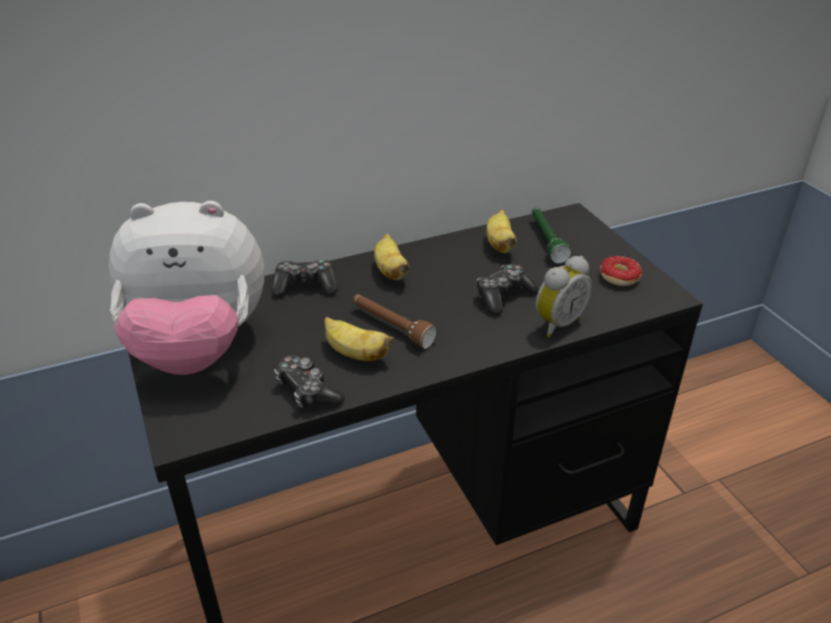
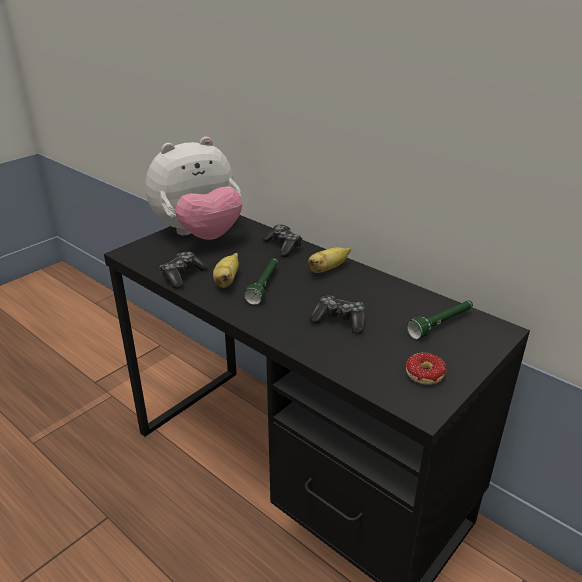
camera: 65 degrees right, 5 degrees down
(198, 348) = (199, 235): plush toy -> plush toy turned 90 degrees counterclockwise
(391, 327) = (264, 286): brown flashlight -> green flashlight
(500, 244) = (409, 304): banana -> none
(556, 323) = (325, 353): alarm clock -> none

